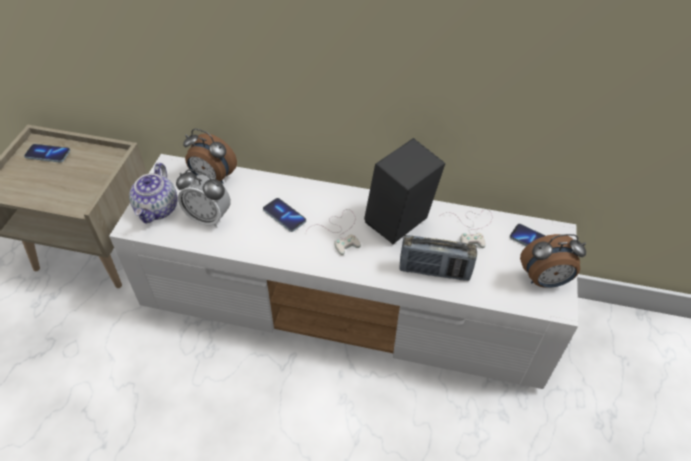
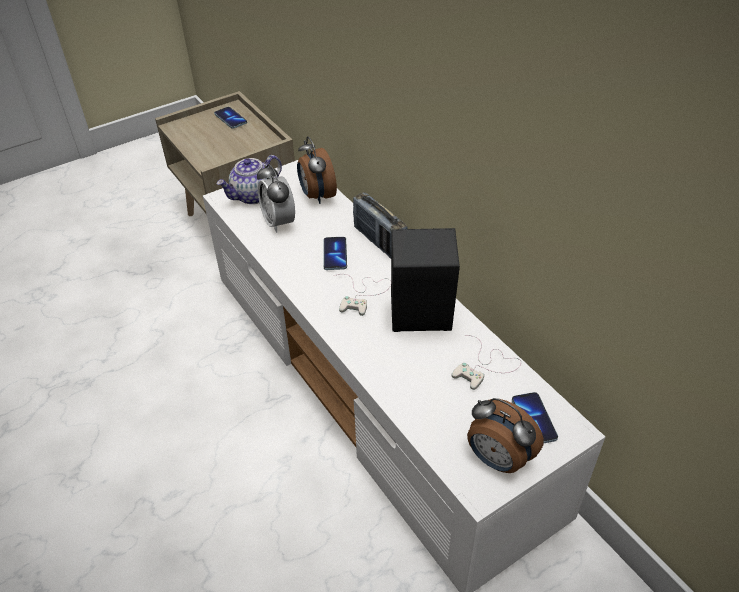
camera: 45 degrees right, 5 degrees down
(434, 271) = (401, 377): radio -> radio (379, 242)

